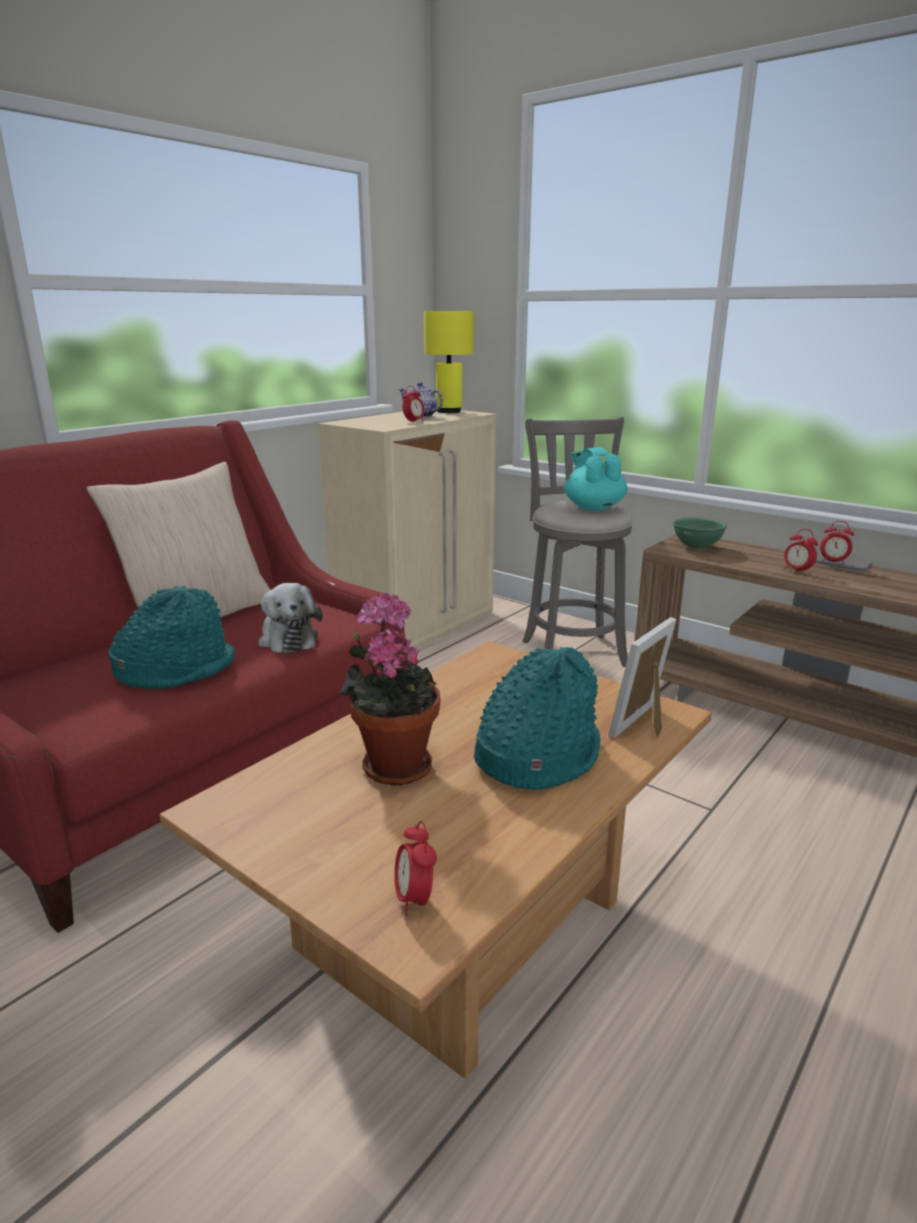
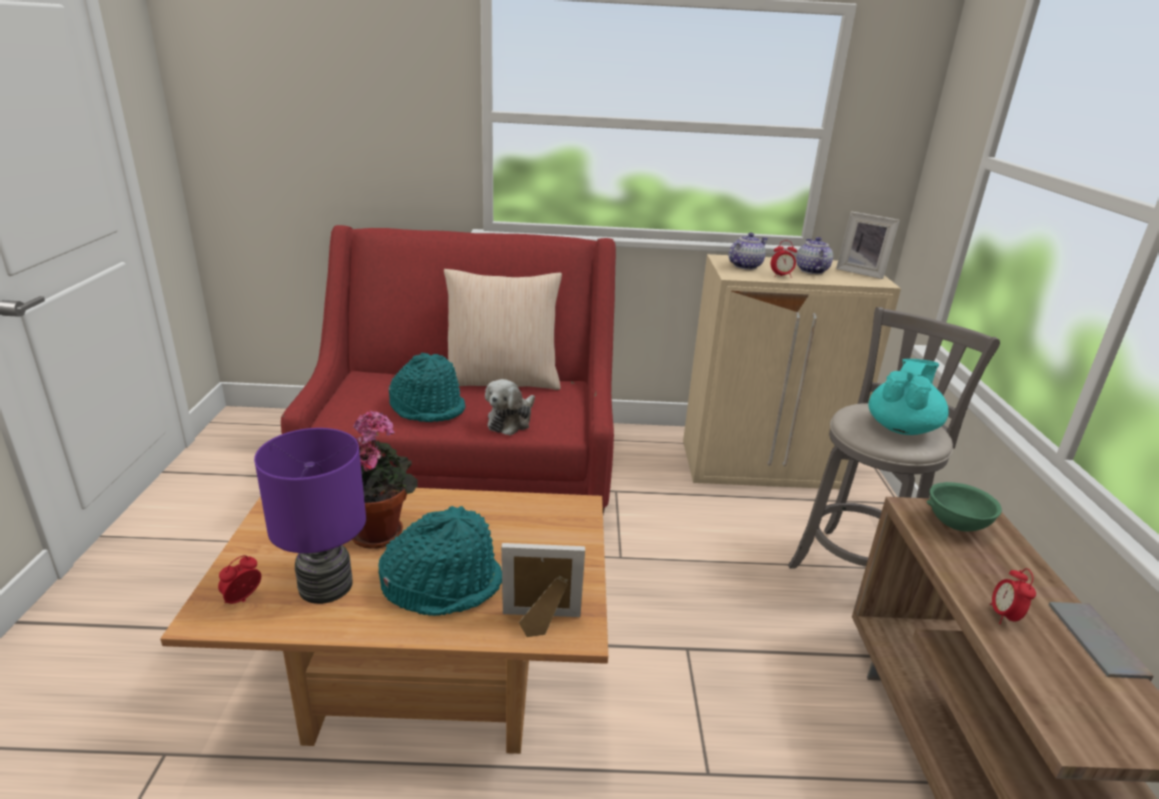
camera: 50 degrees right, 5 degrees up
(371, 423) = (745, 266): none -> teapot
(449, 411) = (862, 272): yellow table lamp -> picture frame
(457, 827) = (325, 586): none -> purple table lamp
(833, 562) = (1083, 638): alarm clock -> none

